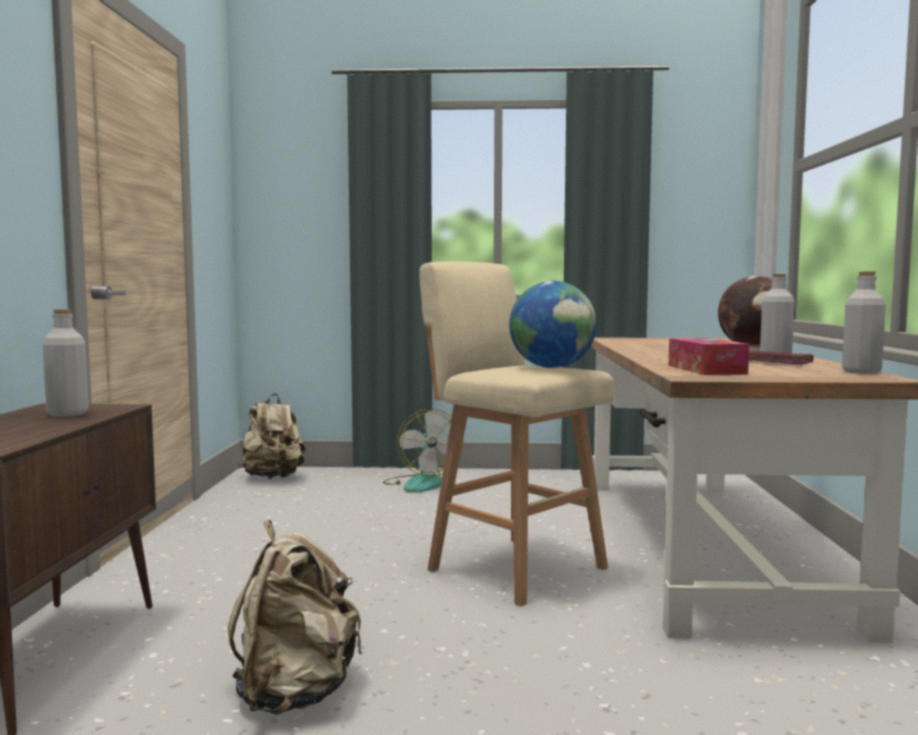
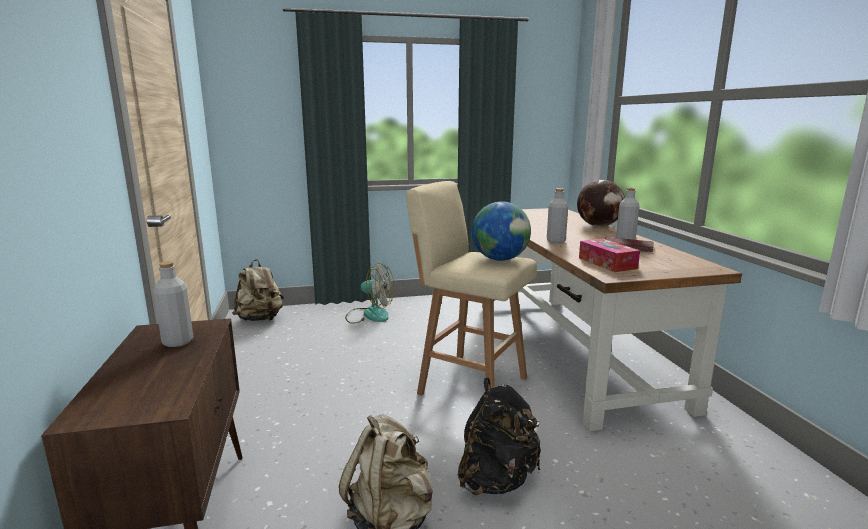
camera: 15 degrees left, 10 degrees up
(421, 483) = (369, 315): fan -> fan turned 45 degrees counterclockwise
(478, 673) = (496, 479): none -> black backpack
(861, 372) = (694, 260): grey bottle -> grey bottle (556, 241)

